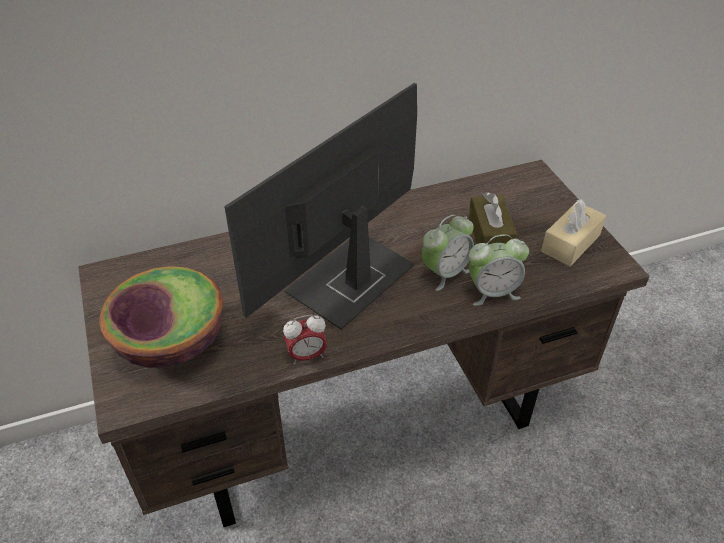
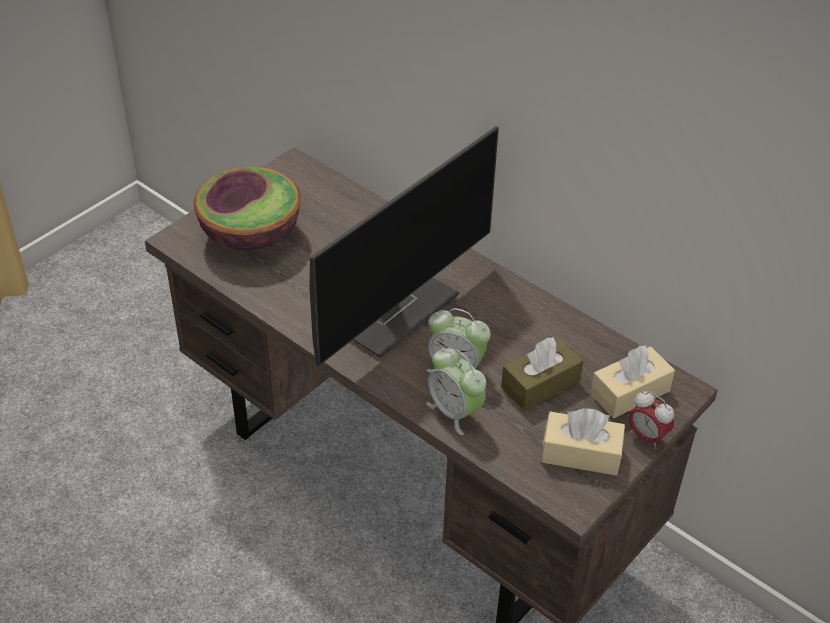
camera: 60 degrees right, 0 degrees up
(307, 356) = (287, 316): alarm clock -> alarm clock (646, 436)
(349, 282) = (393, 308): monitor -> monitor turned 120 degrees clockwise
(523, 196) = (630, 392): none -> beige tissue box

